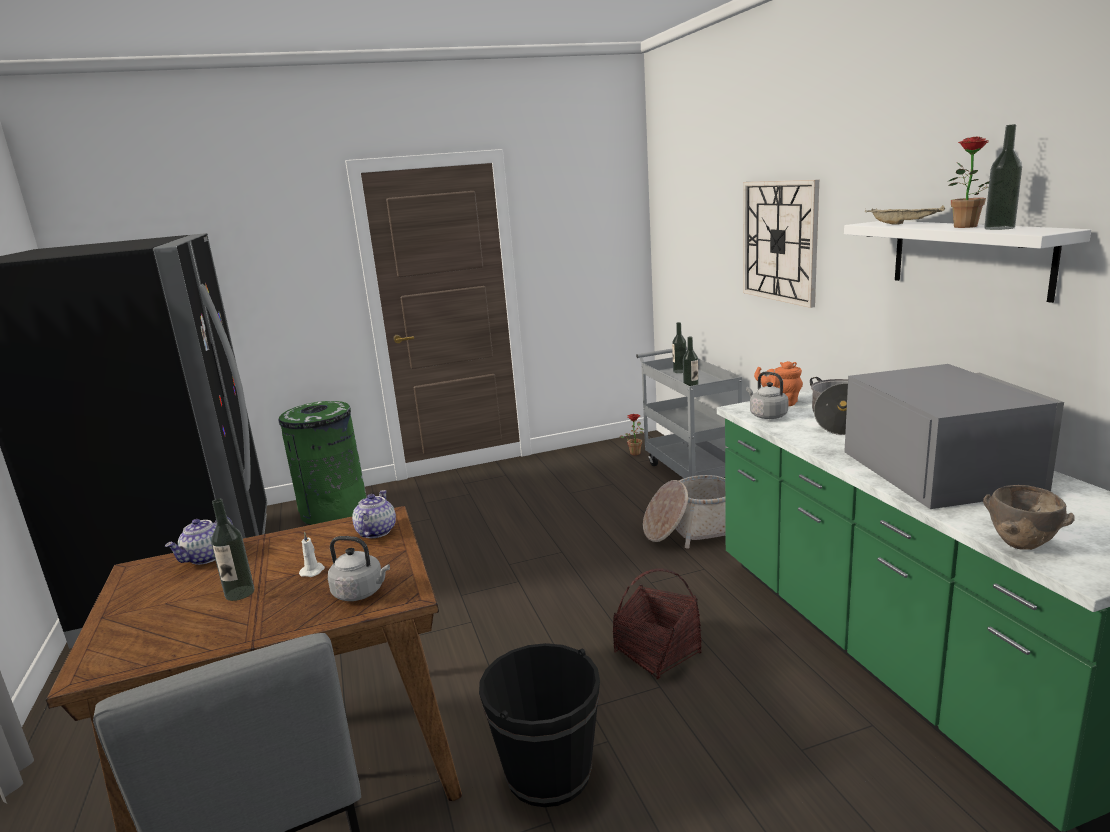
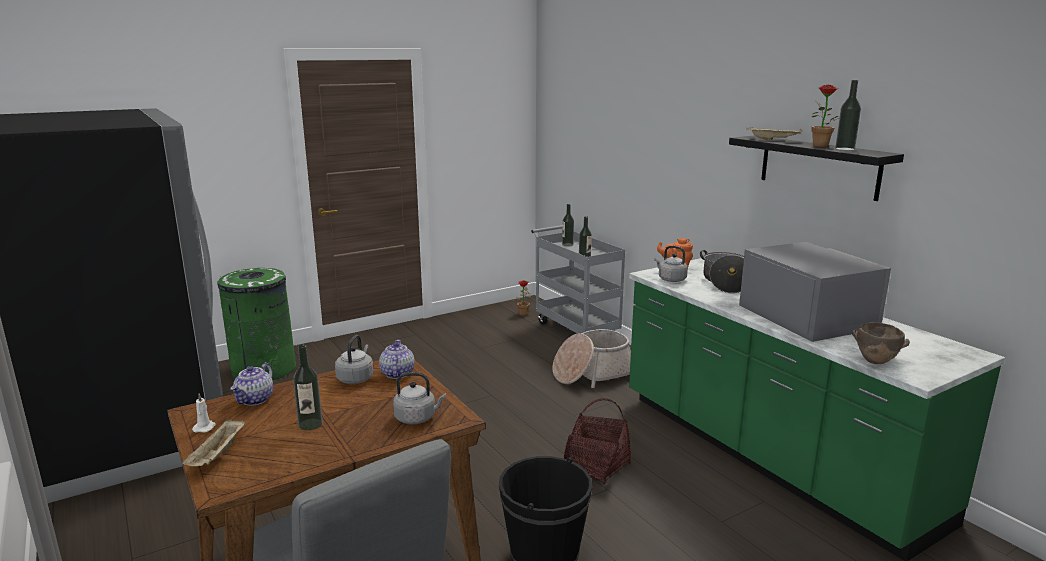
camera: 15 degrees left, 0 degrees up
(119, 627) = (218, 455): none -> beige tray
(313, 571) = (363, 405): white candle -> white candle (205, 427)
(328, 535) = (356, 378): none -> grey kettle
(779, 241) = (663, 144): wall clock -> none
(969, 257) = (818, 166): white shelf -> black shelf

